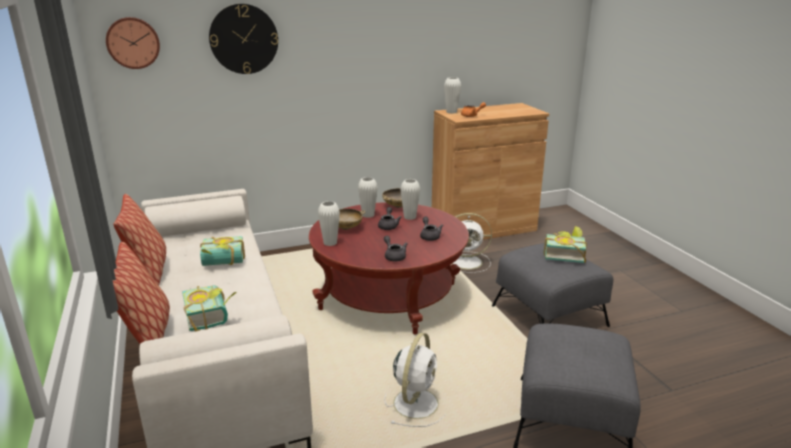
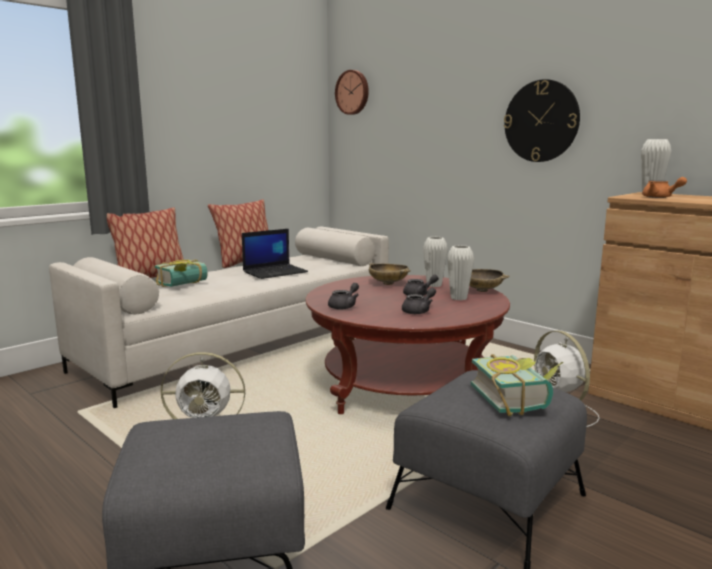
camera: 65 degrees right, 10 degrees down
(223, 263) = (275, 272): book -> laptop
(244, 39) = (427, 87): wall clock -> wall clock (541, 121)
(330, 243) = (345, 284): white vase -> none

